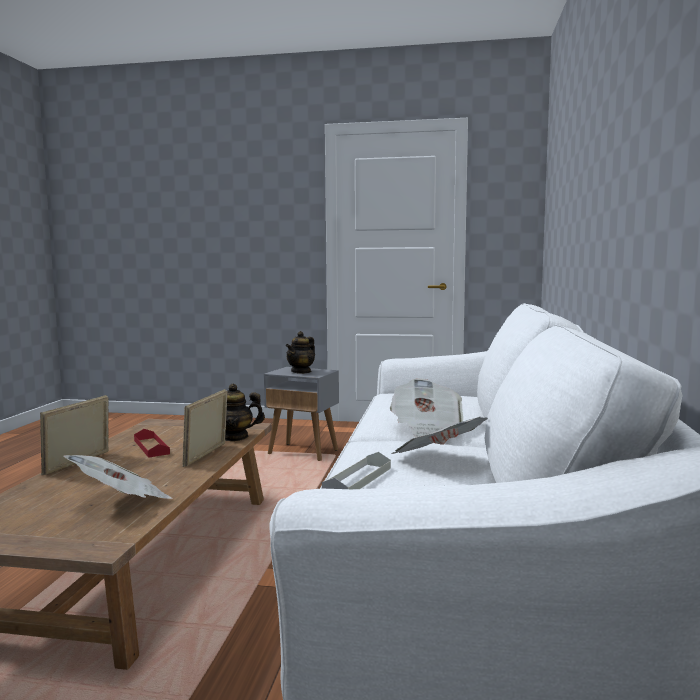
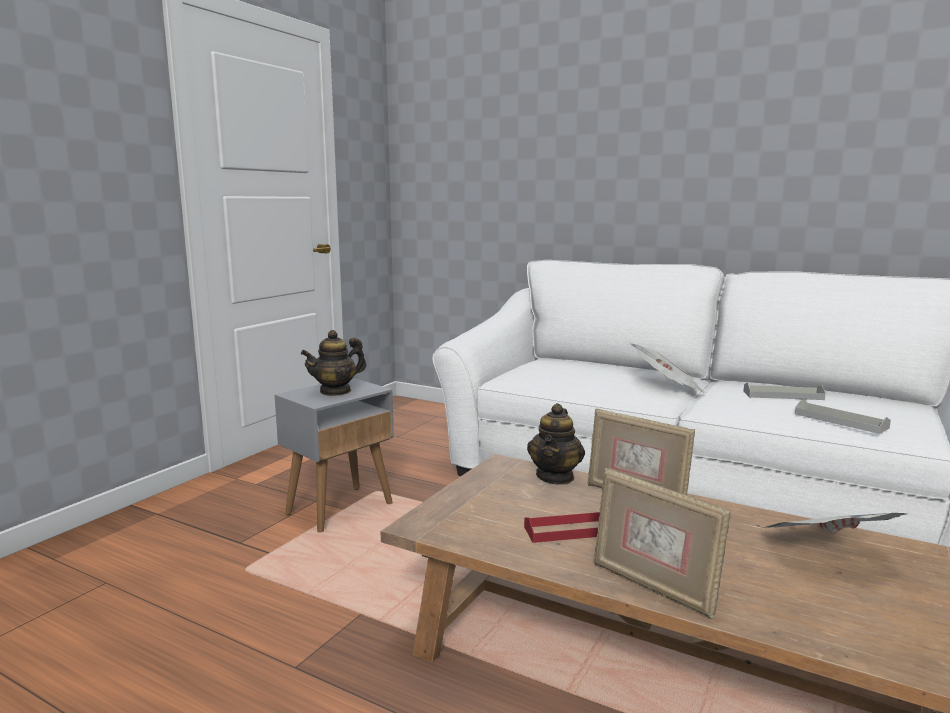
camera: 70 degrees left, 5 degrees up
(301, 371) = (336, 391): teapot -> teapot turned 90 degrees clockwise
(437, 461) = (783, 395): newspaper -> grey tray

